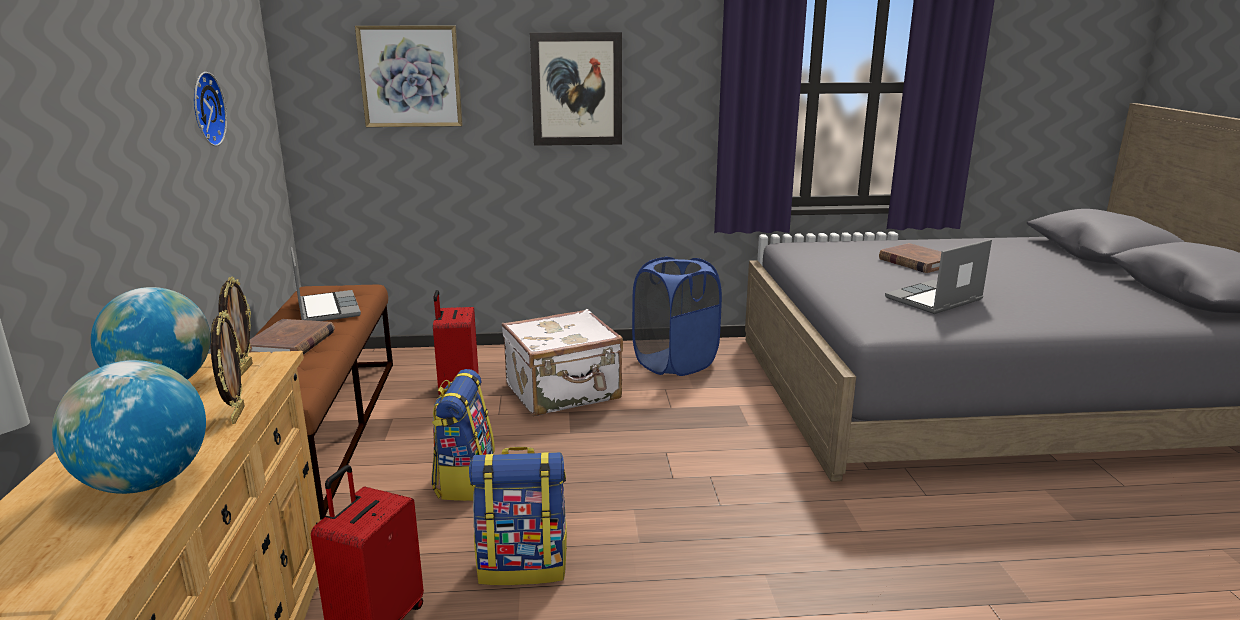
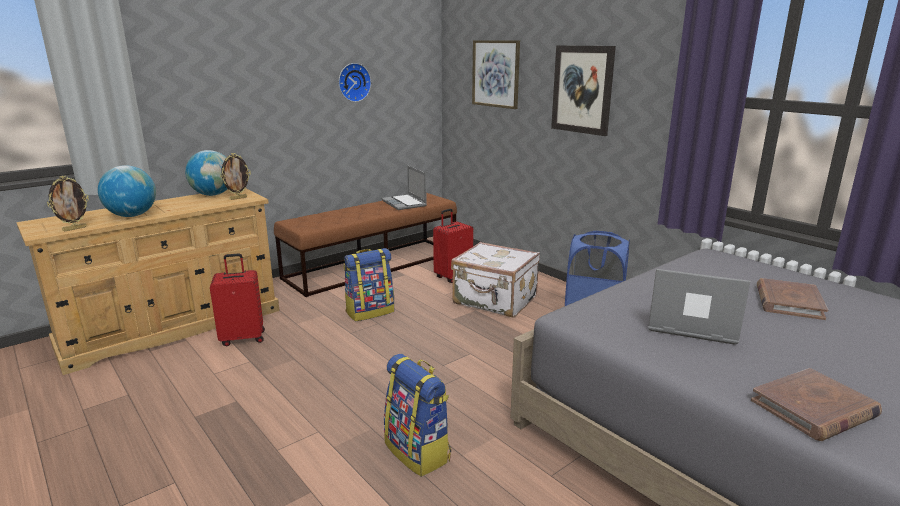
camera: 55 degrees right, 0 degrees up
(236, 415) = (195, 209): picture frame -> picture frame (74, 229)
(291, 343) = (358, 211): brown book -> brown book (814, 409)
(326, 308) = (404, 203): laptop -> laptop turned 120 degrees clockwise
(523, 566) = (312, 353): backpack -> backpack (418, 451)

